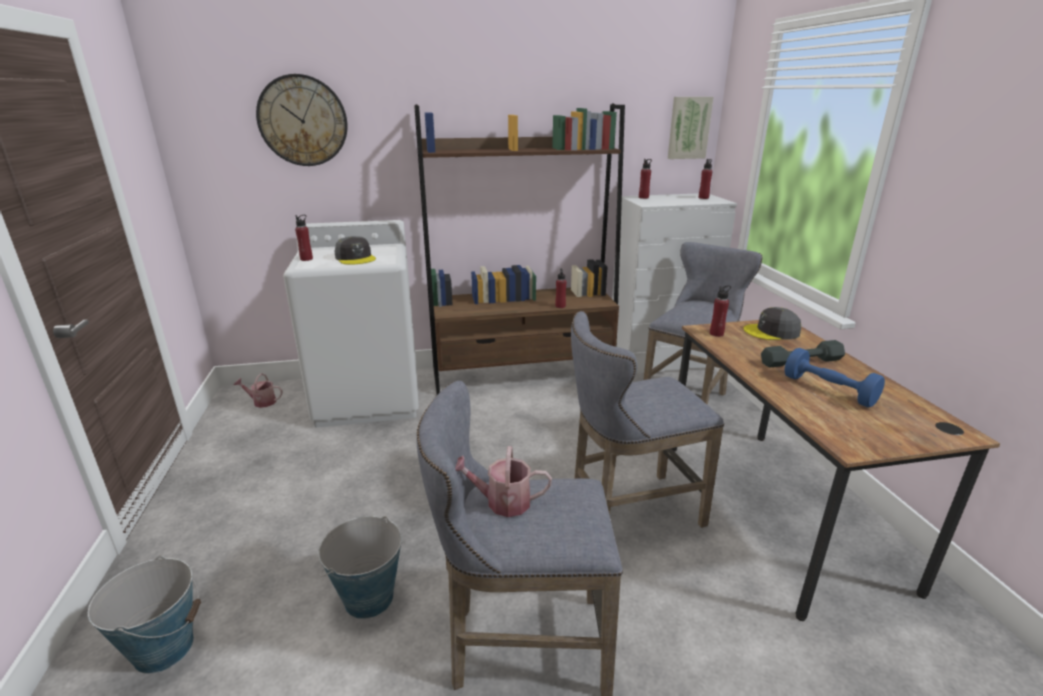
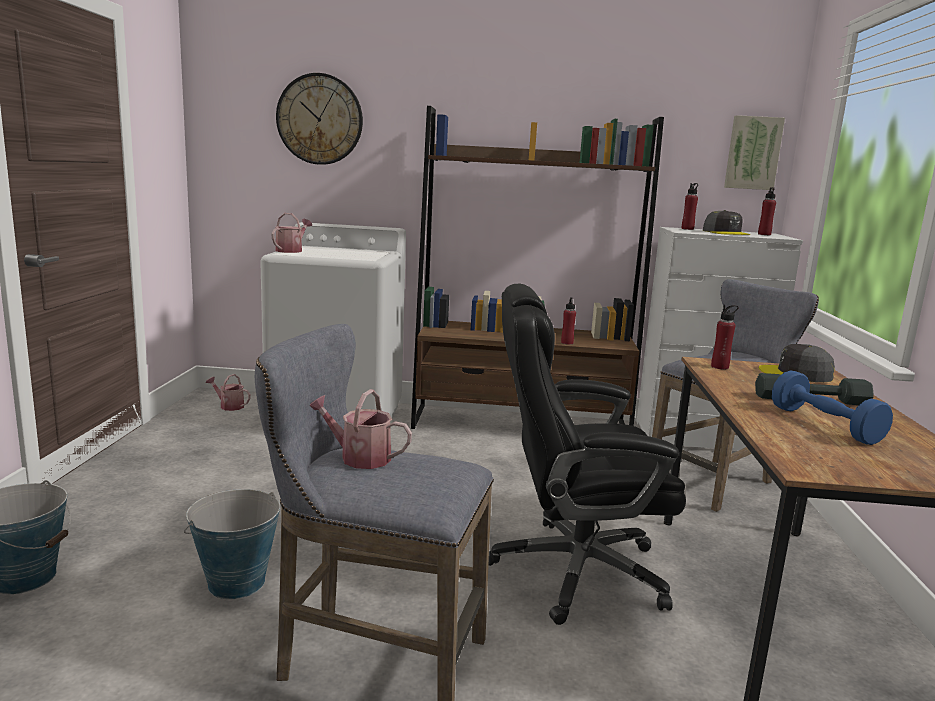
camera: 15 degrees right, 10 degrees down
(306, 259) = (291, 250): red bottle -> watering can
(355, 258) = (339, 254): grey cap -> grey cap (725, 233)
(628, 512) = (573, 570): grey stool -> black office chair

